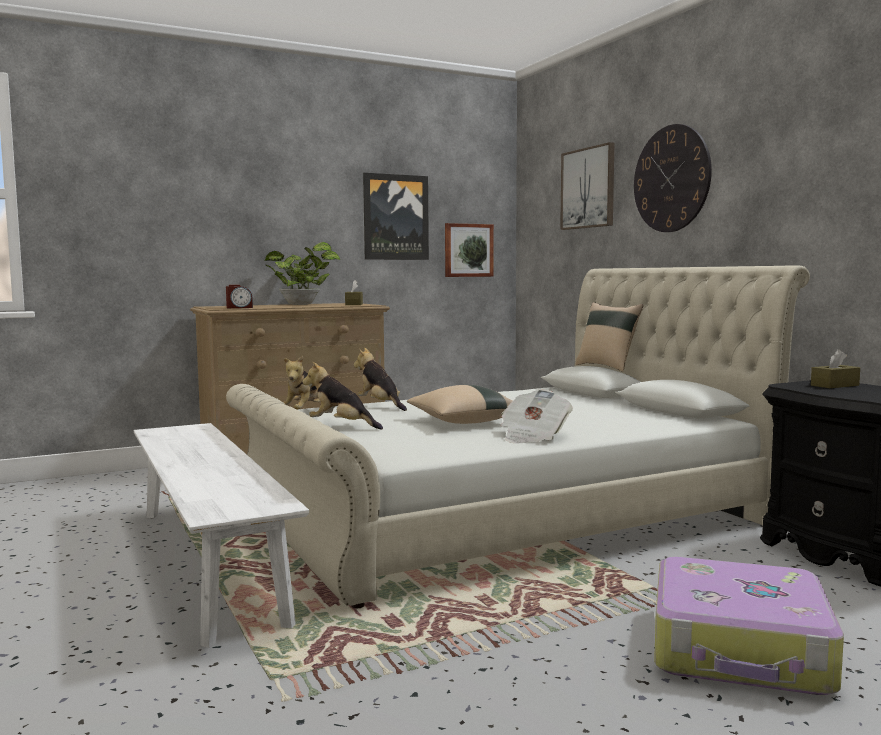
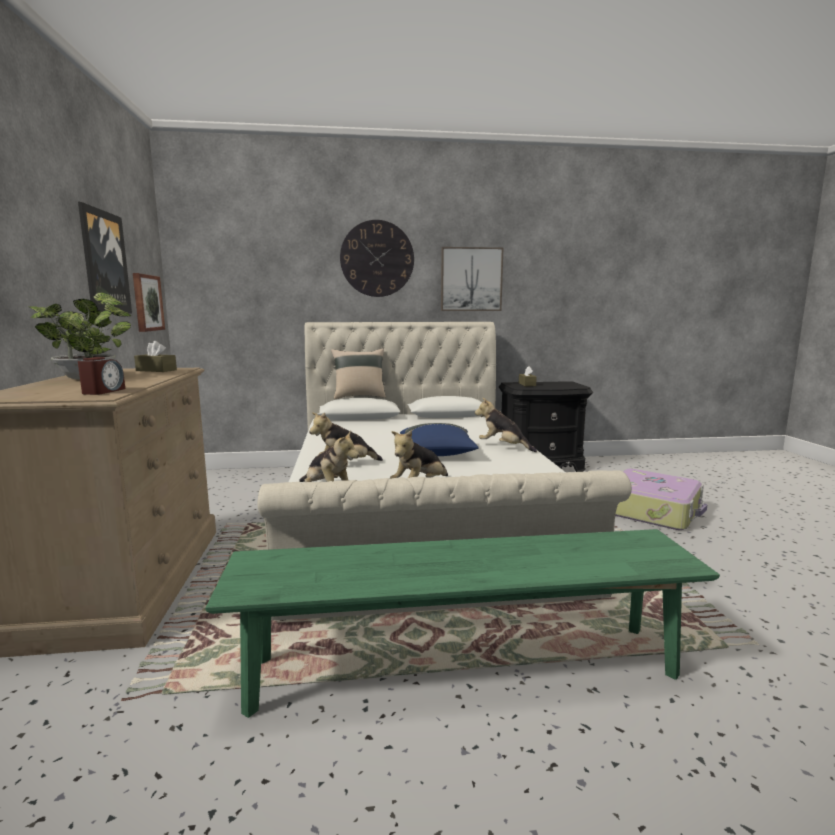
camera: 70 degrees left, 5 degrees up
(207, 561) = (463, 667): white bench -> green bench
(462, 422) = (437, 454): beige pillow -> blue pillow
(533, 437) = (503, 447): newspaper -> plush toy
(588, 188) = (280, 254): picture -> picture (471, 279)

